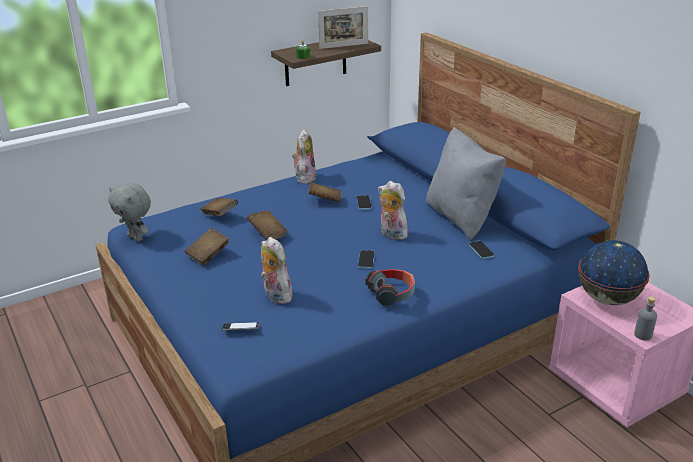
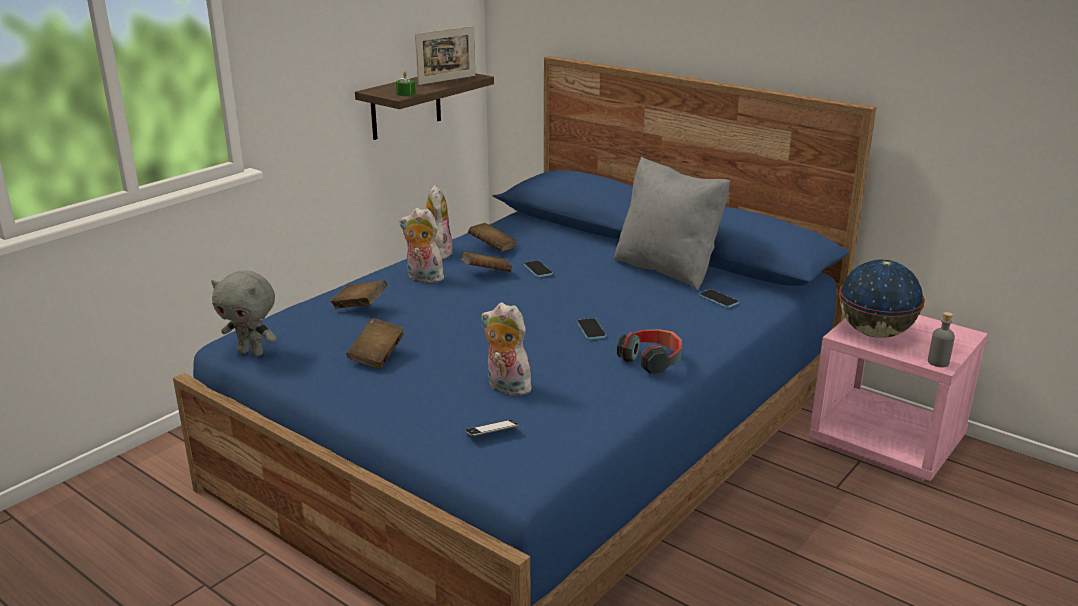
camera: 20 degrees left, 5 degrees down
(267, 234) = (441, 319): brown book -> brown book (492, 248)
(391, 234) = (597, 298): plush toy -> plush toy (423, 278)

